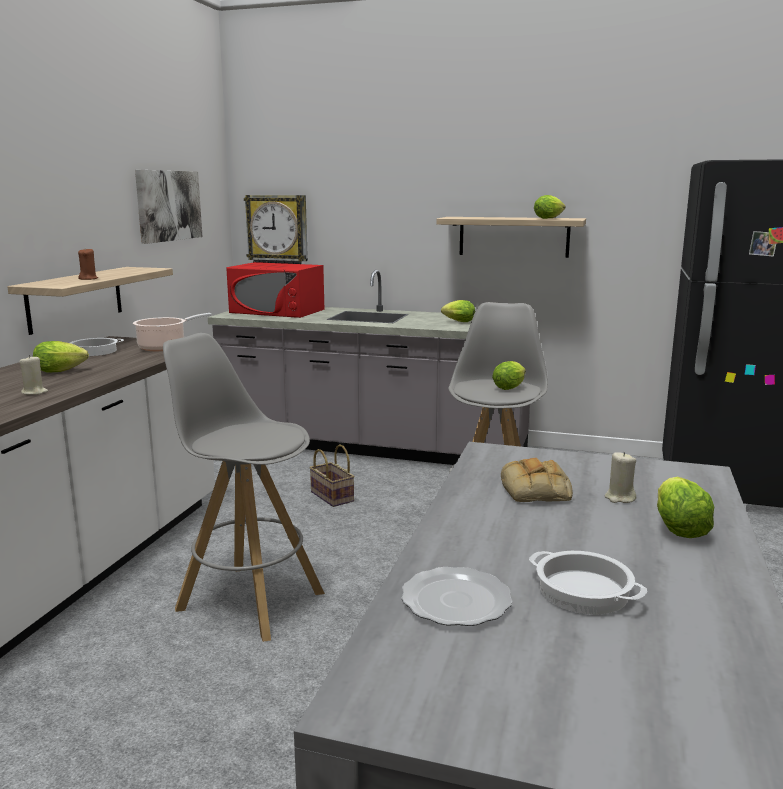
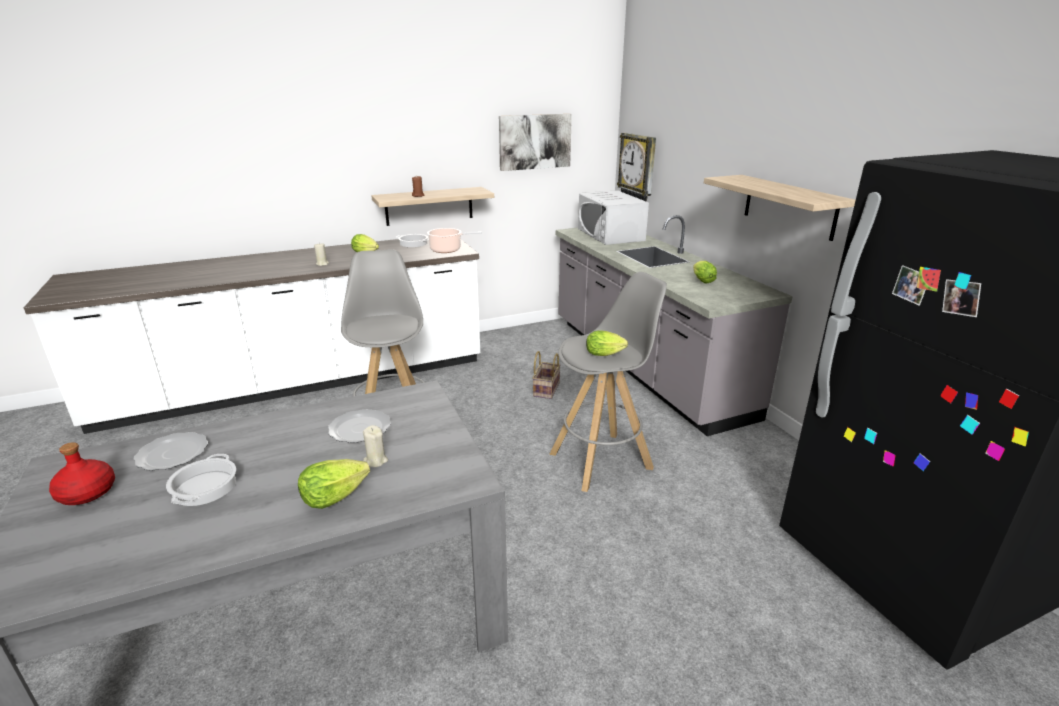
camera: 50 degrees right, 10 degrees up
(277, 311) = (610, 234): red microwave -> white microwave
(504, 679) = (88, 493): none -> red bottle
(536, 491) = (360, 429): bread -> plate
(550, 218) = (801, 195): lettuce -> none

